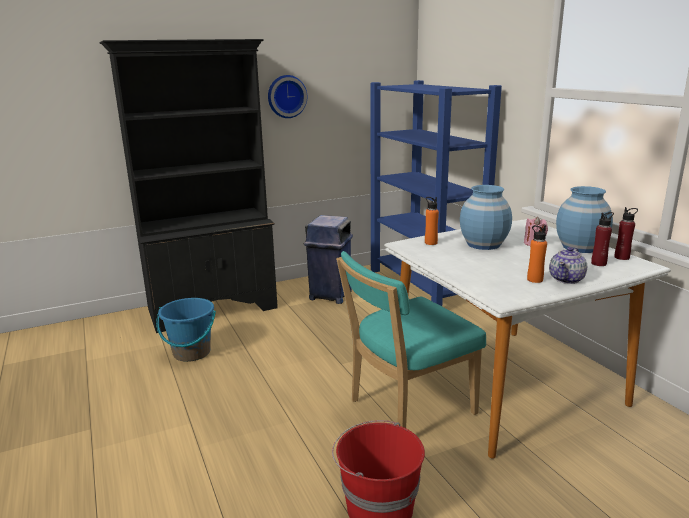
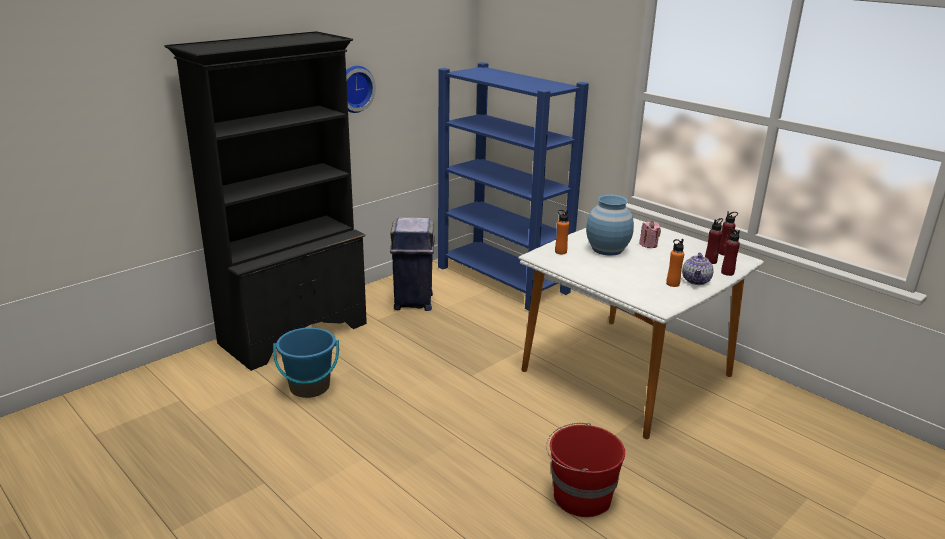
camera: 20 degrees left, 5 degrees up
(407, 408) = (556, 409): turquoise chair -> none
(580, 247) = (686, 245): blue vase -> none
(612, 275) = (727, 273): none -> red bottle

